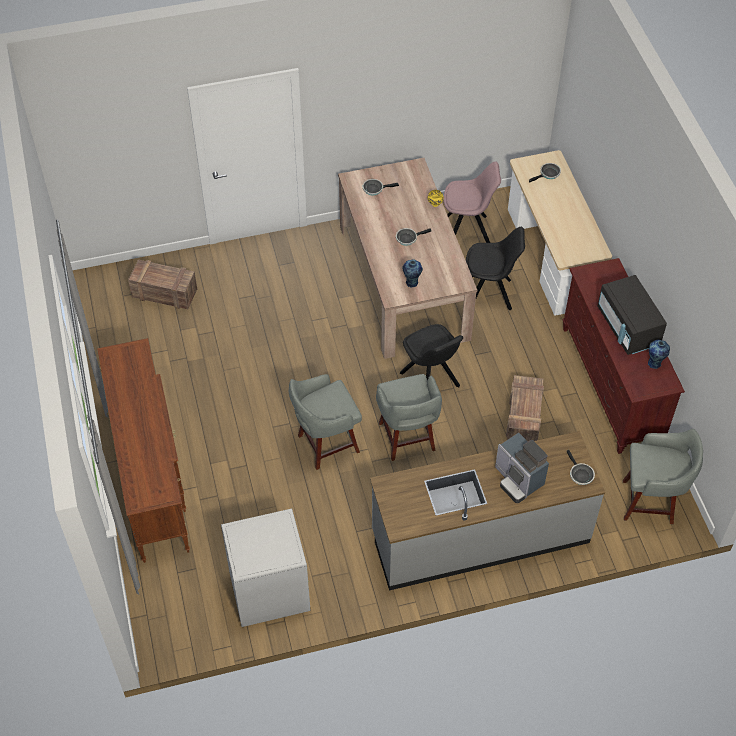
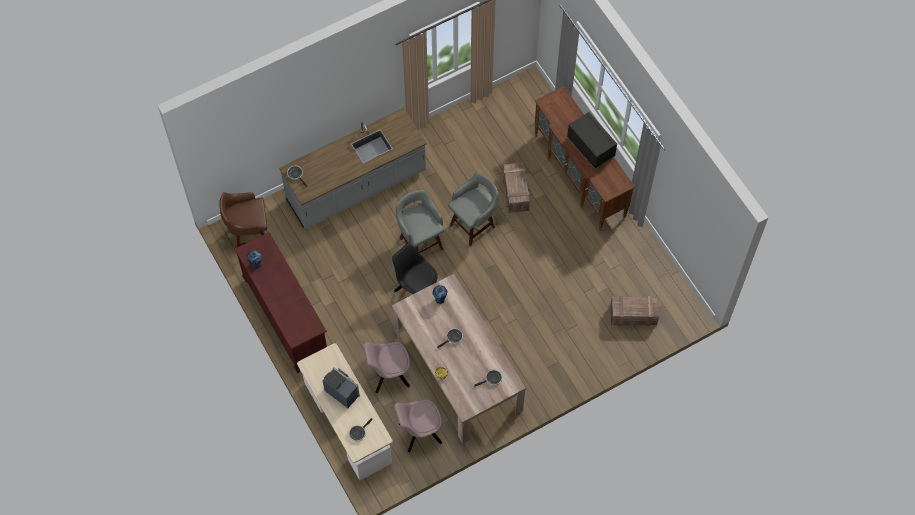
camera: 165 degrees right, 10 degrees up
(269, 590) = (477, 125): white washing machine -> none
(489, 294) = (389, 375): black chair -> pink chair
(518, 480) = (334, 162): coffee machine -> coffee machine (342, 391)
(523, 418) = (344, 276): crate -> crate (516, 193)
(628, 328) = (277, 288): black microwave -> black microwave (590, 147)
(651, 502) = (249, 236): grey stool -> brown stool

